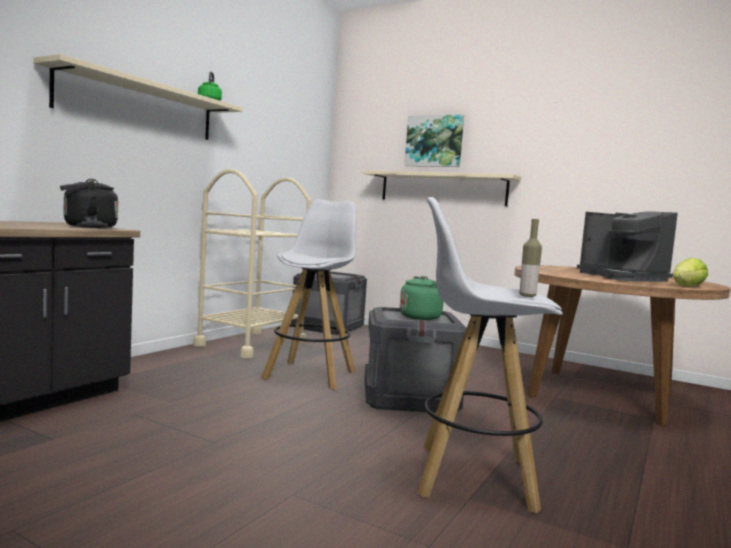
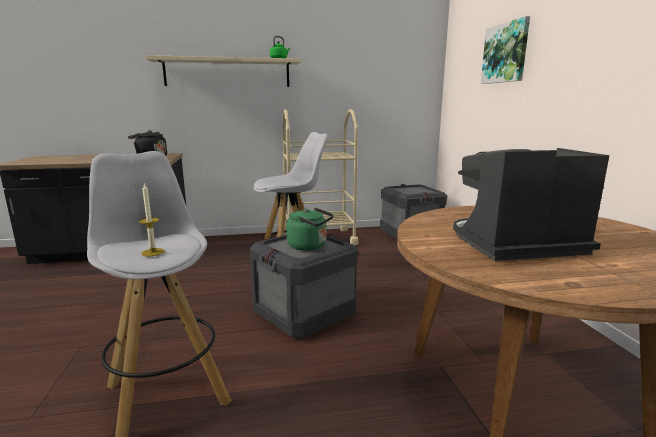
camera: 50 degrees right, 10 degrees up
(442, 188) = (508, 106): beige shelf -> none
(527, 296) = (153, 252): bottle -> candle
(622, 278) = (515, 245): coffee machine -> coffee machine turned 60 degrees clockwise
(687, 286) = (549, 282): lettuce -> none

